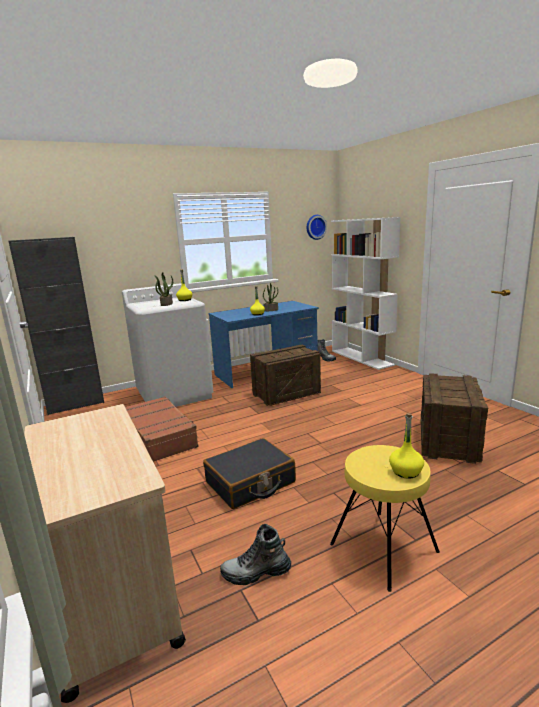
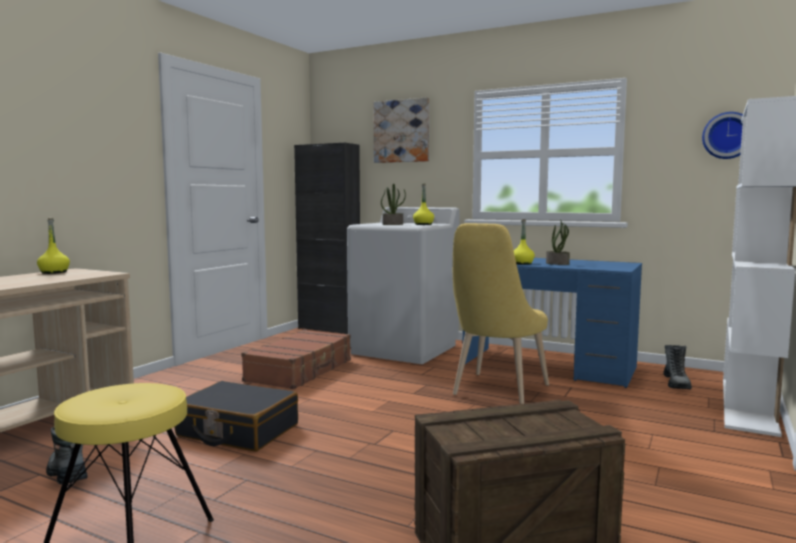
camera: 55 degrees right, 10 degrees down
(113, 224) = (402, 131): none -> picture
(286, 393) = (497, 392): crate -> yellow chair
(406, 471) = (98, 408): yellow bottle -> yellow bottle (54, 272)

